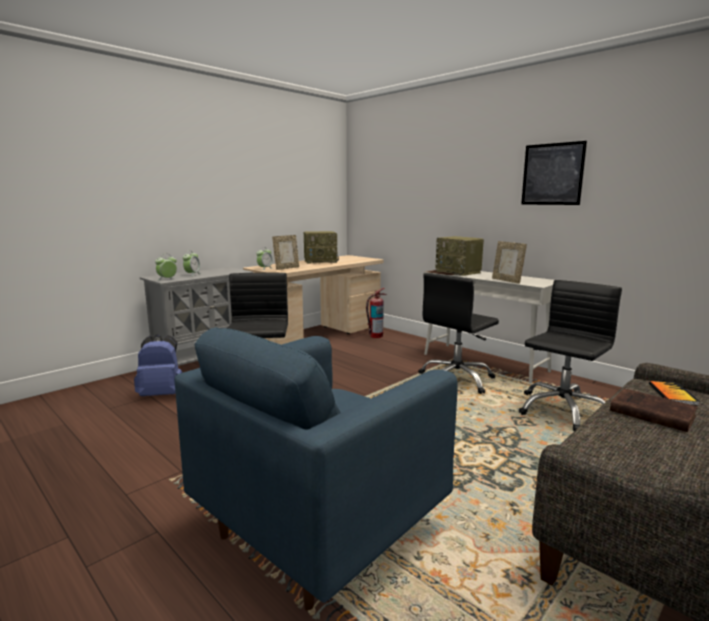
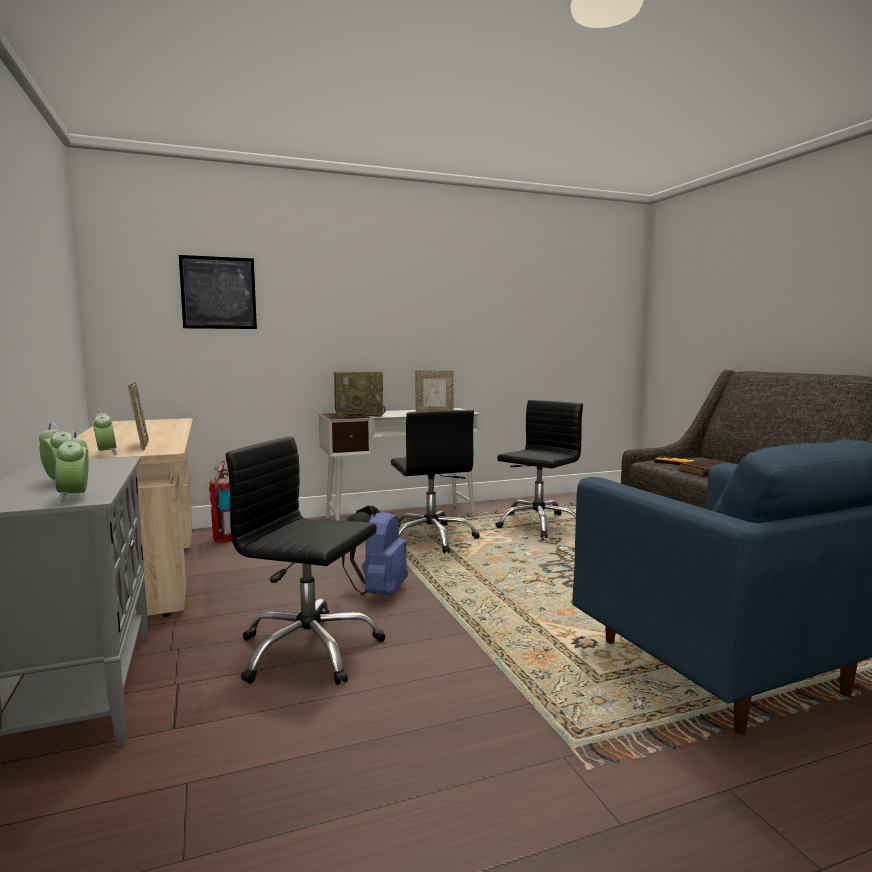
camera: 65 degrees left, 5 degrees down
(162, 394) = (198, 763): blue backpack -> blue backpack (378, 592)
(321, 261) = (123, 432): radio -> none
(552, 174) = (433, 299): picture -> picture (218, 293)
(561, 410) = (538, 524): black office chair -> black office chair turned 60 degrees clockwise

